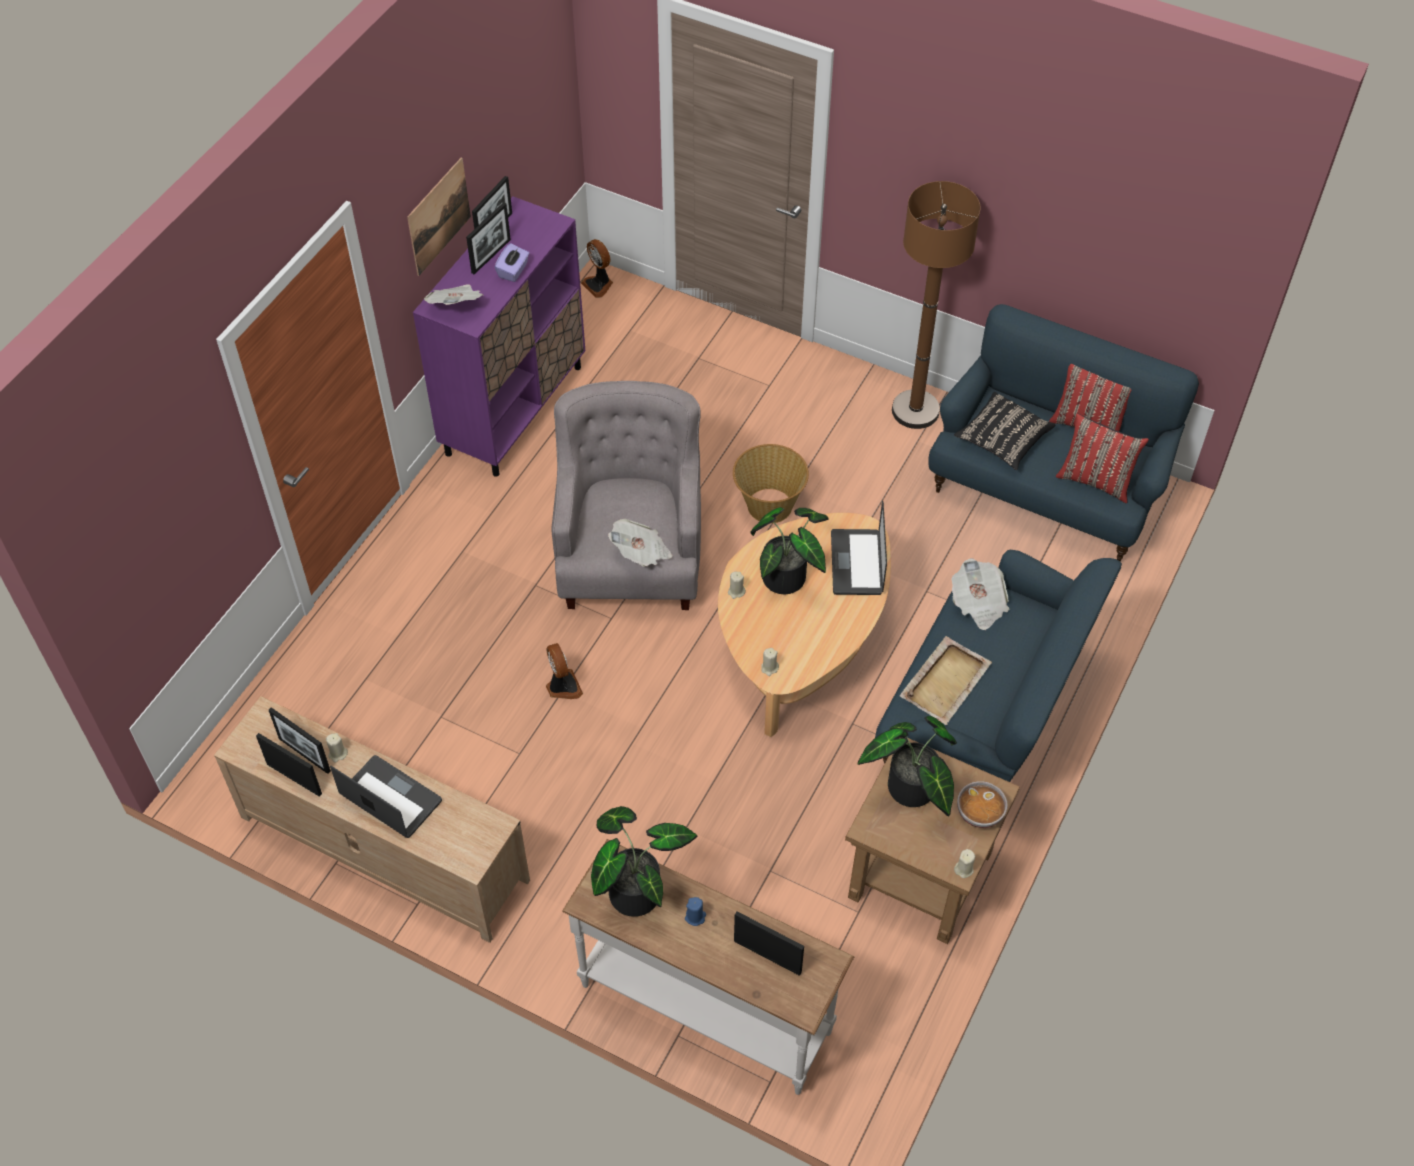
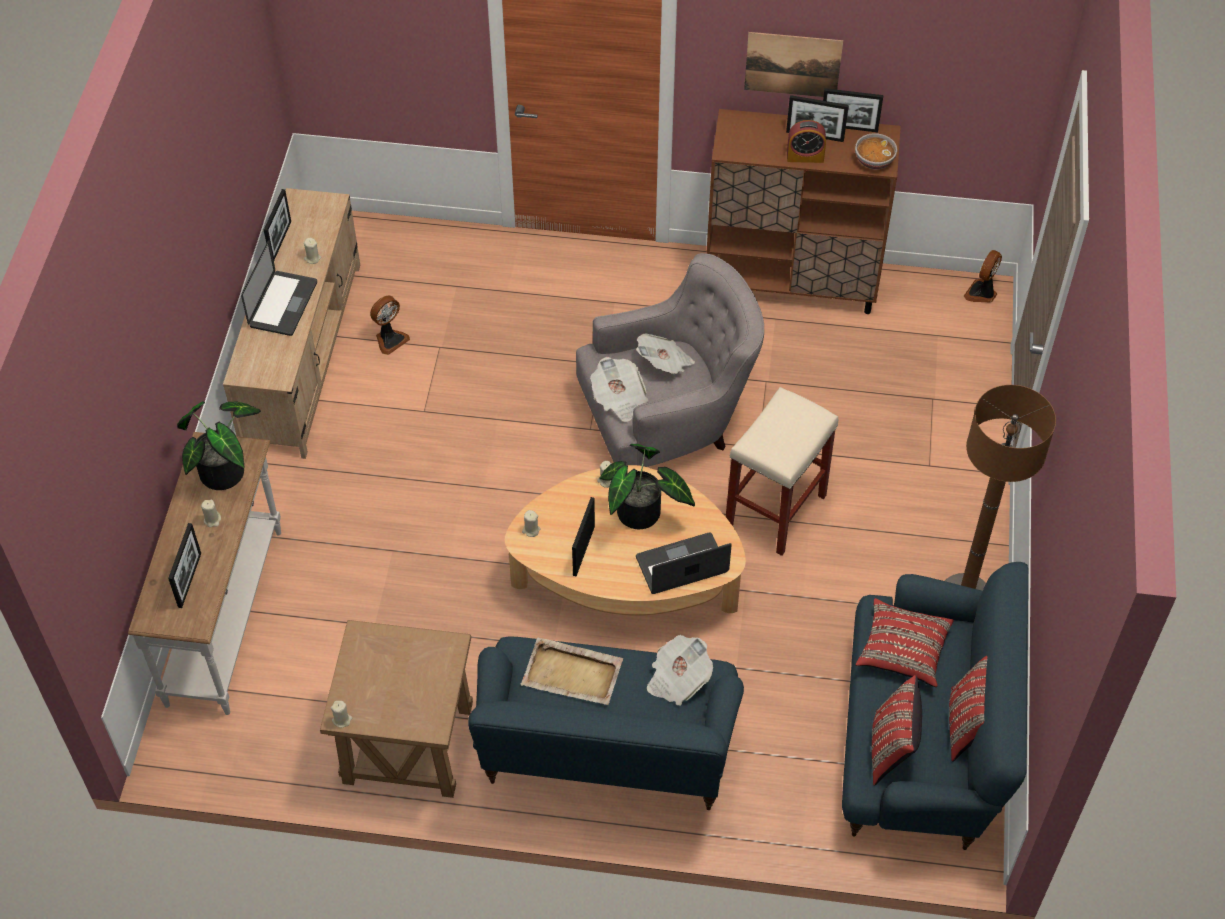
camera: 70 degrees right, 0 degrees up
(304, 755) = (304, 239): picture frame -> picture frame (583, 551)
(456, 306) = (741, 133): newspaper -> newspaper (665, 364)
(513, 271) = (805, 156): purple tissue box -> alarm clock
(514, 409) = (791, 283): purple cabinet -> brown cabinet
(562, 686) = (503, 418): fan -> fan (390, 339)
(695, 917) = (212, 520): blue candle -> beige candle
(769, 506) = (775, 509): basket -> beige stool
(911, 792) = (410, 658): potted plant -> none
(979, 813) = (405, 718): bowl -> bowl (873, 161)
(1002, 440) = (902, 651): black pillow -> red pillow

